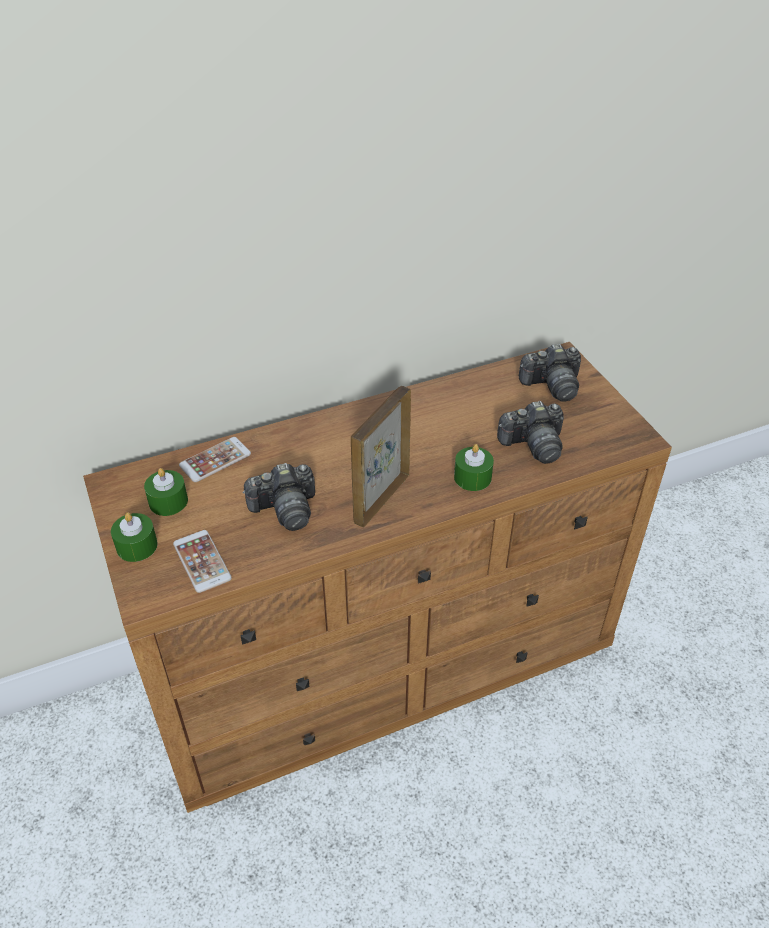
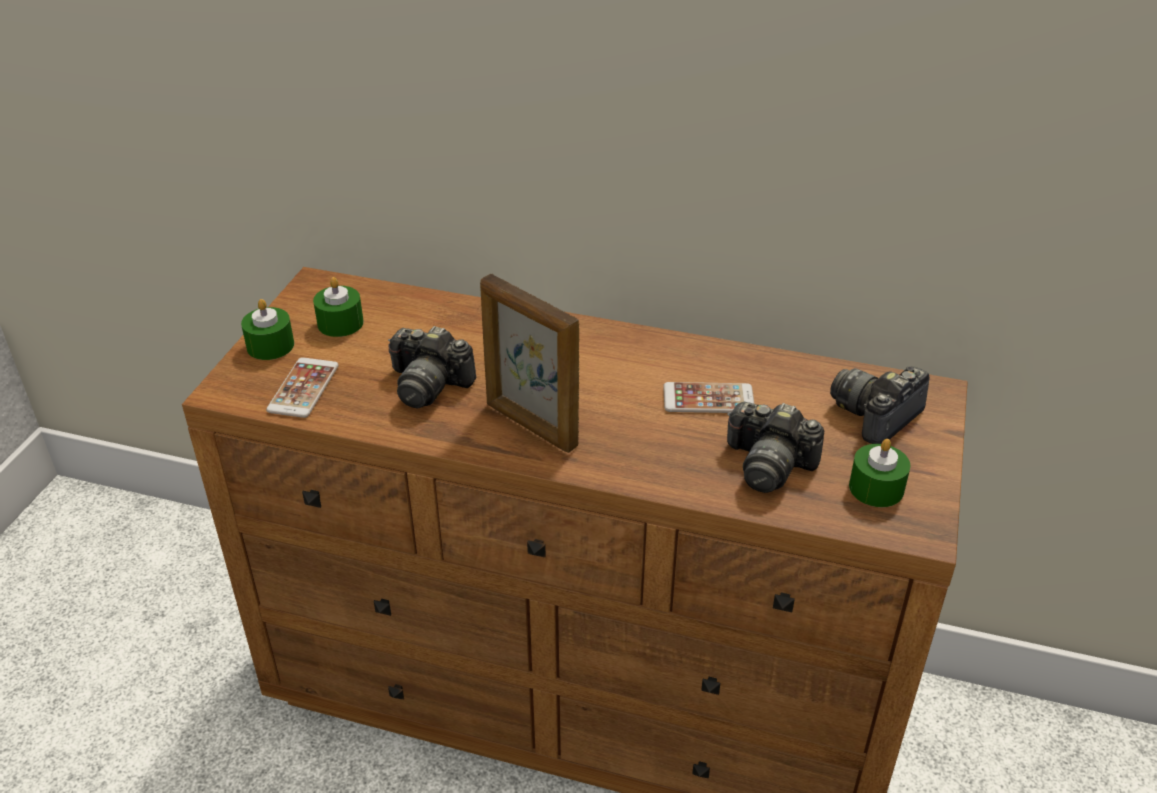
camera: 40 degrees right, 5 degrees down
(215, 460) = (423, 309): phone -> phone (708, 399)
(380, 498) = (530, 425): picture frame -> picture frame turned 120 degrees counterclockwise
(472, 477) = (653, 459): green candle -> green candle (876, 488)
(552, 385) = (877, 416): camera -> camera turned 105 degrees clockwise

